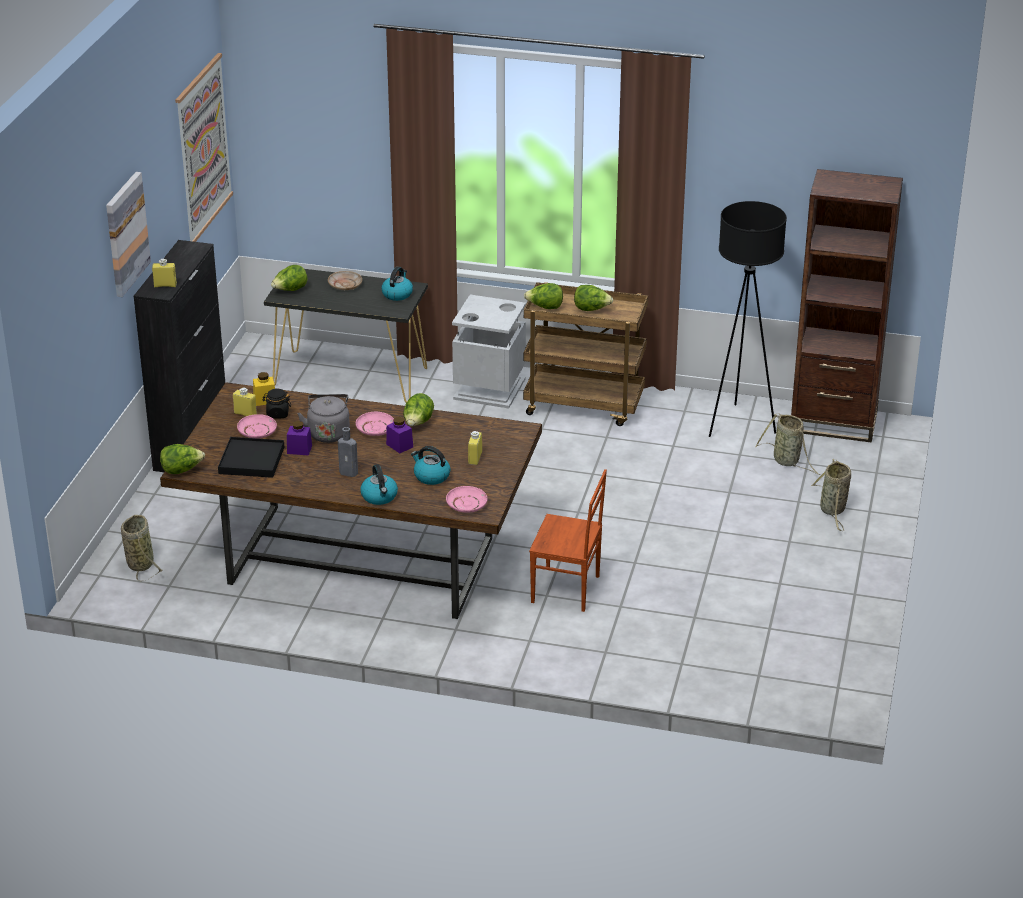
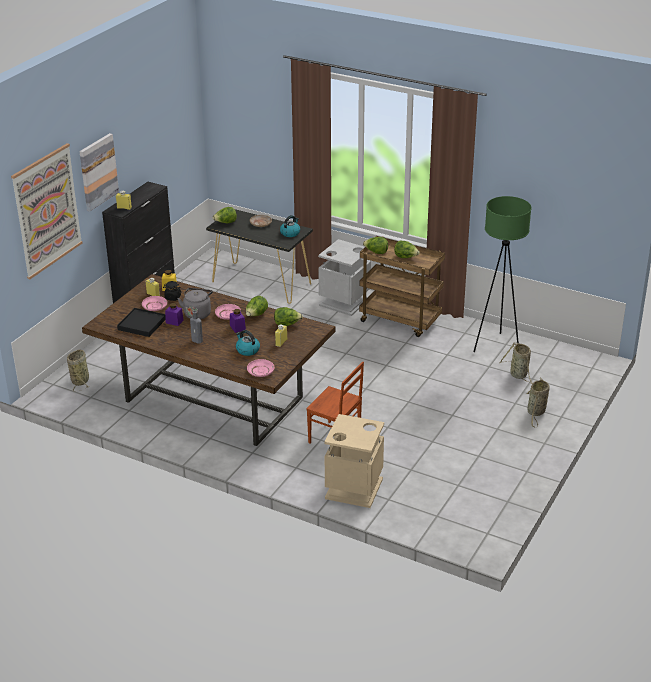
camera: 15 degrees right, 0 degrees up
(182, 470) = (97, 324): lettuce -> lettuce (287, 324)
(203, 148) = (176, 126): picture -> picture (47, 210)
(379, 497) = (208, 358): kettle -> none
(625, 657) = (353, 489): none -> beige trash can
(739, 425) = (497, 347): black floor lamp -> green floor lamp
(833, 422) = (561, 354): brown bookcase -> none

